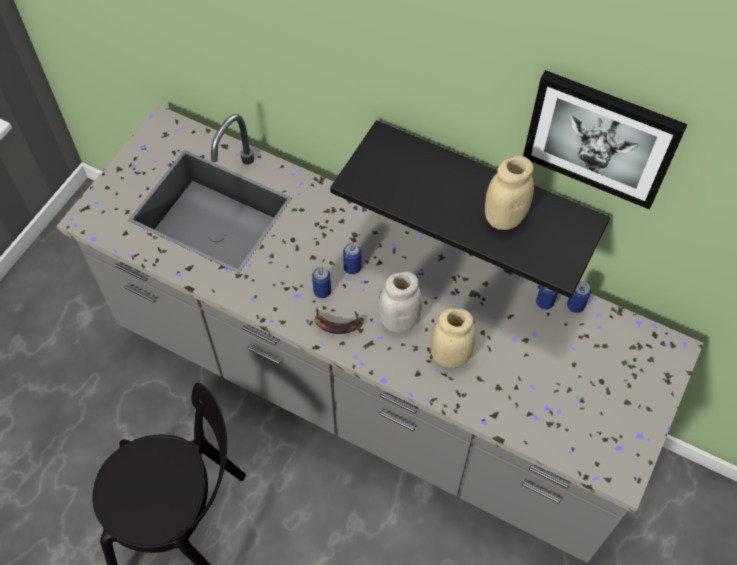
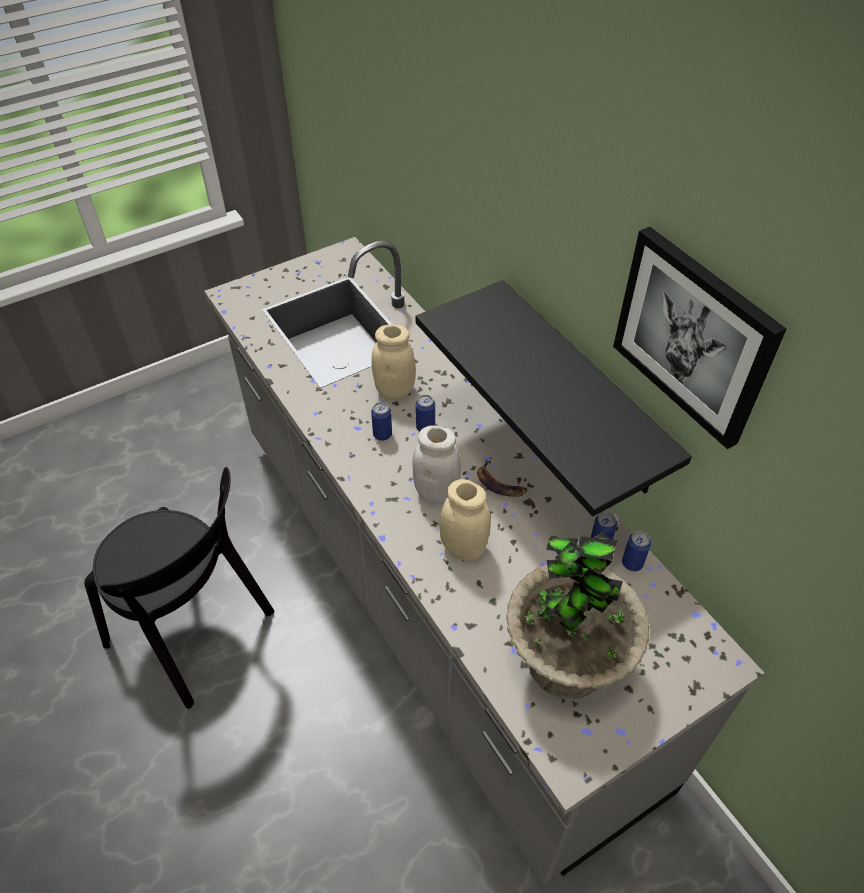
camera: 30 degrees right, 10 degrees down
(338, 323) = (376, 468): banana -> banana (499, 484)
(504, 218) = (569, 409): beige jar -> beige jar (394, 390)
(576, 406) = (566, 662): none -> potted plant

